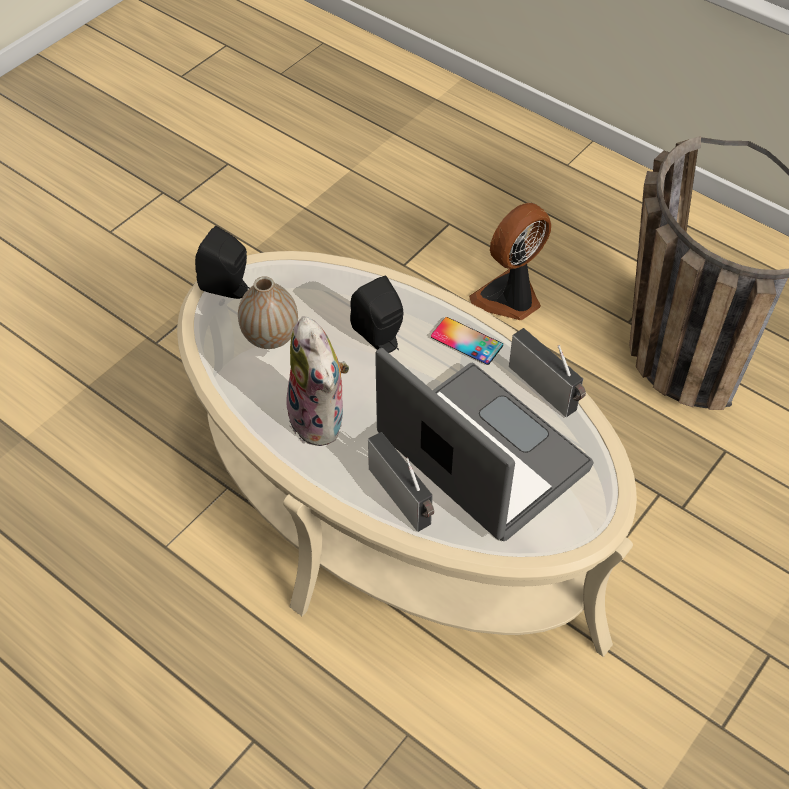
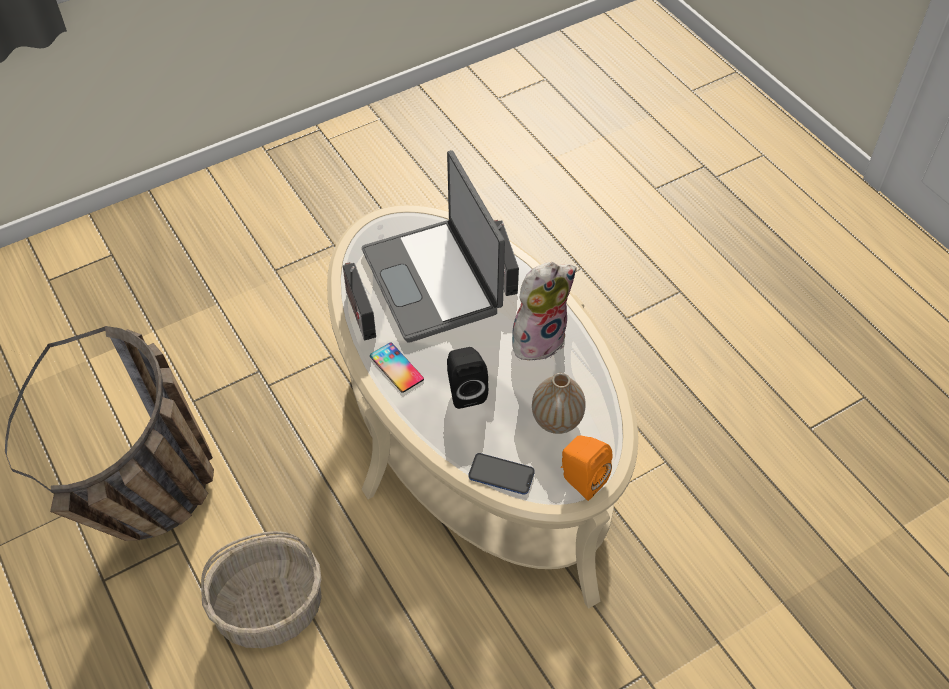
camera: 160 degrees left, 0 degrees up
(229, 288) = (580, 480): black speaker -> orange speaker
(309, 272) = (501, 475): none -> phone
(322, 420) = (538, 339): plush toy -> plush toy turned 60 degrees clockwise
(510, 299) = (270, 607): fan -> basket

